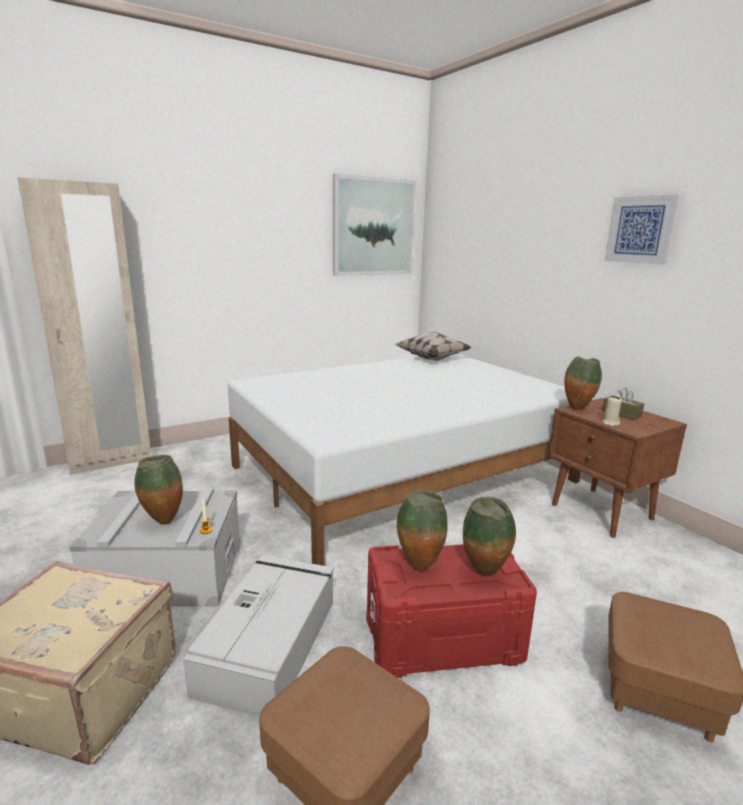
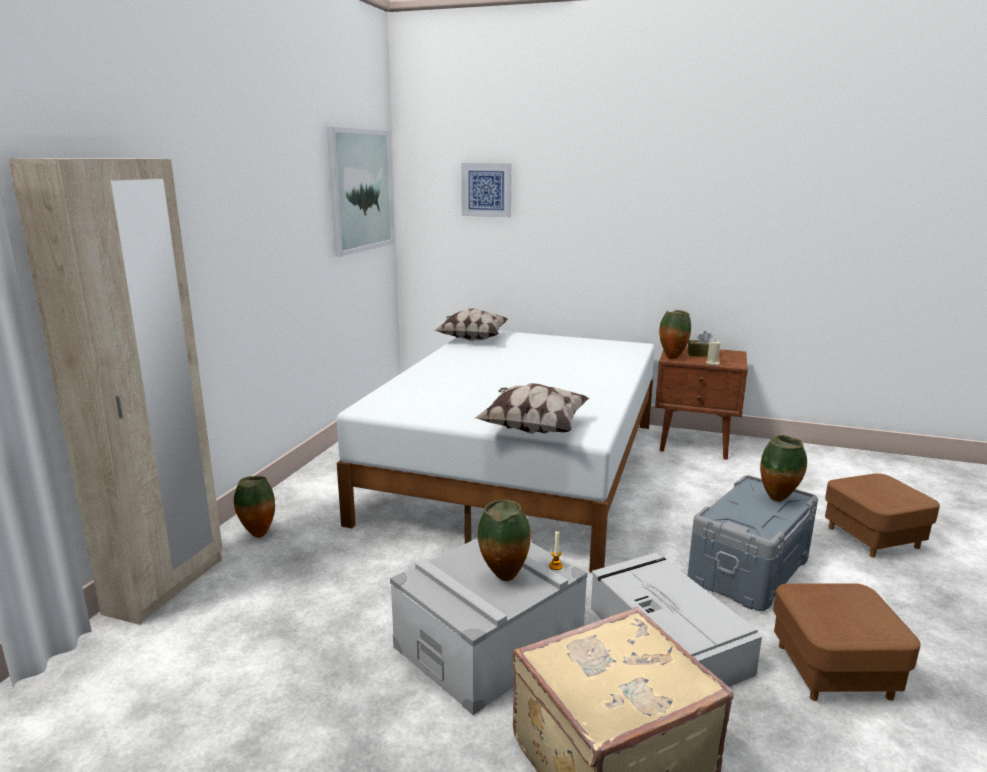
camera: 40 degrees left, 0 degrees up
(306, 422) = (533, 428): none -> pillow
(418, 566) = (739, 513): vase -> vase (257, 535)
(443, 638) = (750, 570): red storage box -> grey storage box
(640, 230) = (683, 192): picture -> picture (486, 190)

